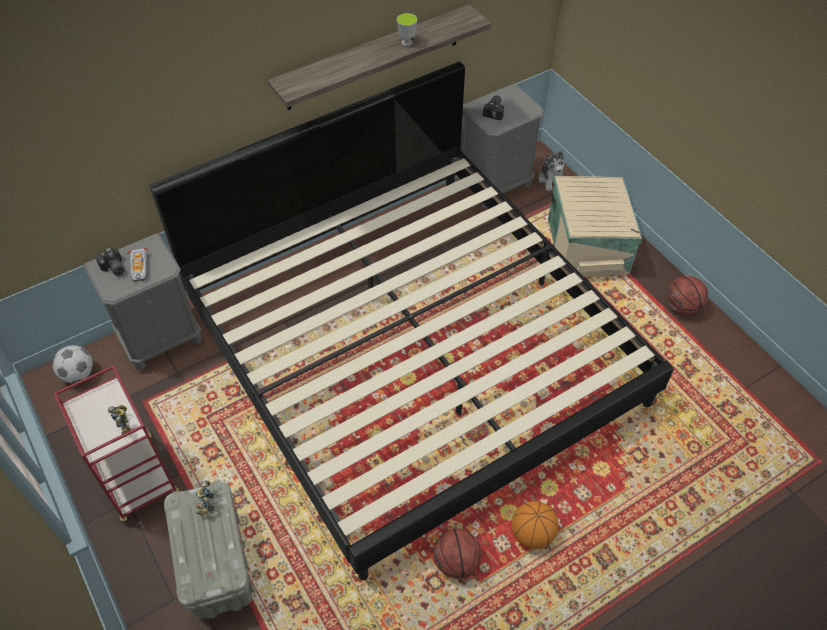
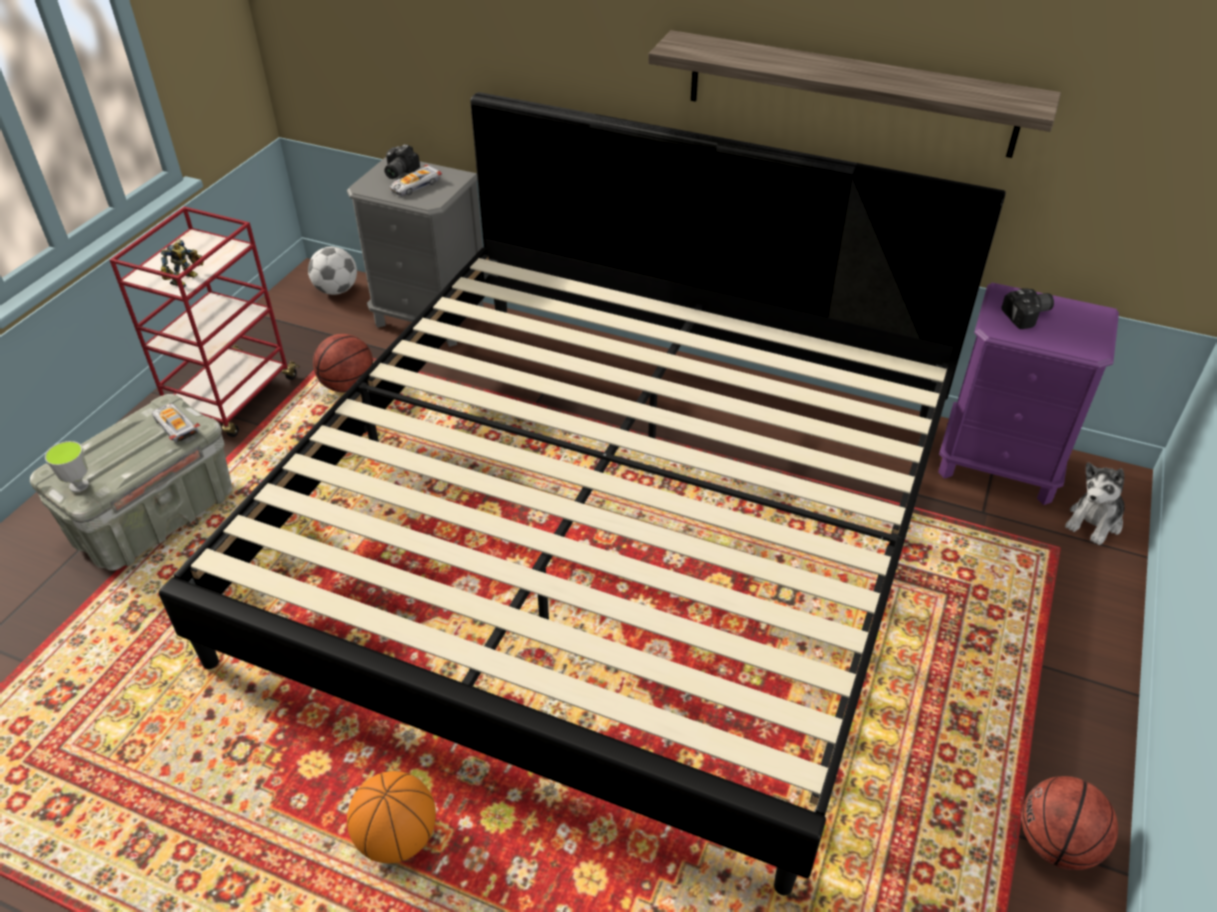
camera: 55 degrees right, 10 degrees down
(206, 503) = (175, 426): toy robot -> toy car
(407, 42) = (892, 80): cup -> cup (79, 485)
(456, 562) = (290, 761): basketball -> basketball (347, 385)
(496, 184) = (999, 465): grey nightstand -> purple nightstand
(588, 245) = (1023, 634): beige storage box -> none

